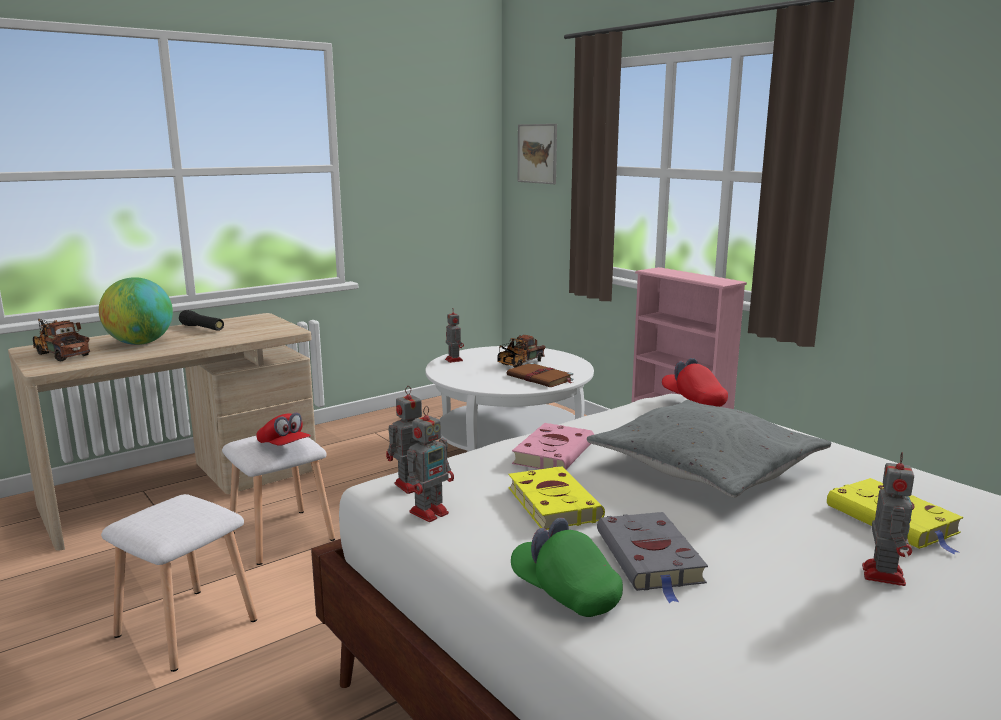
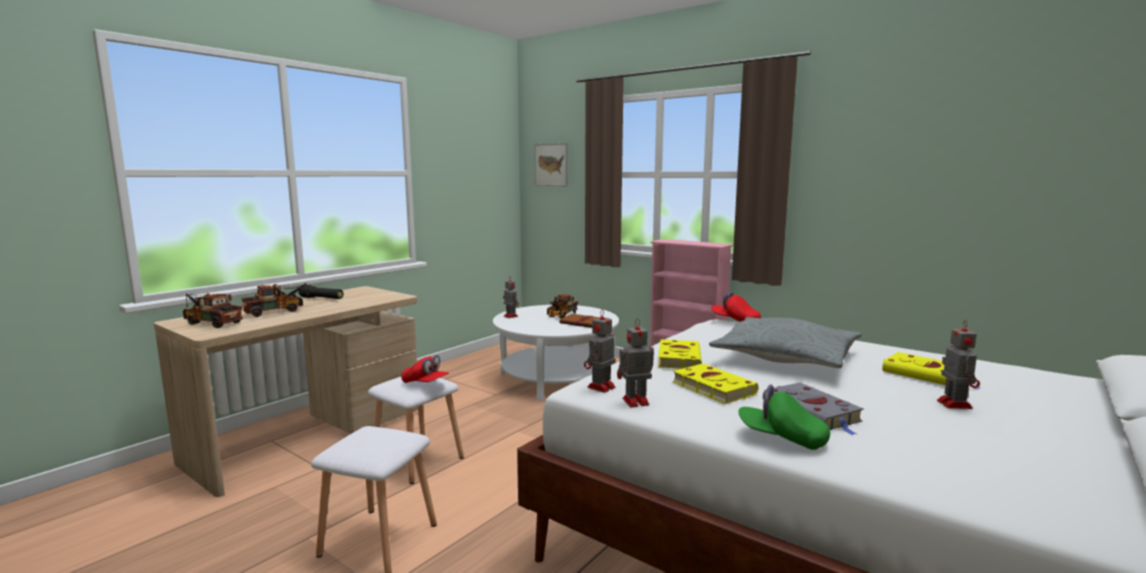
camera: 15 degrees left, 5 degrees down
(140, 343) = (278, 311): globe -> toy truck
(430, 512) = (634, 402): toy robot -> toy robot turned 135 degrees counterclockwise
(554, 452) = (679, 358): pink book -> yellow book

